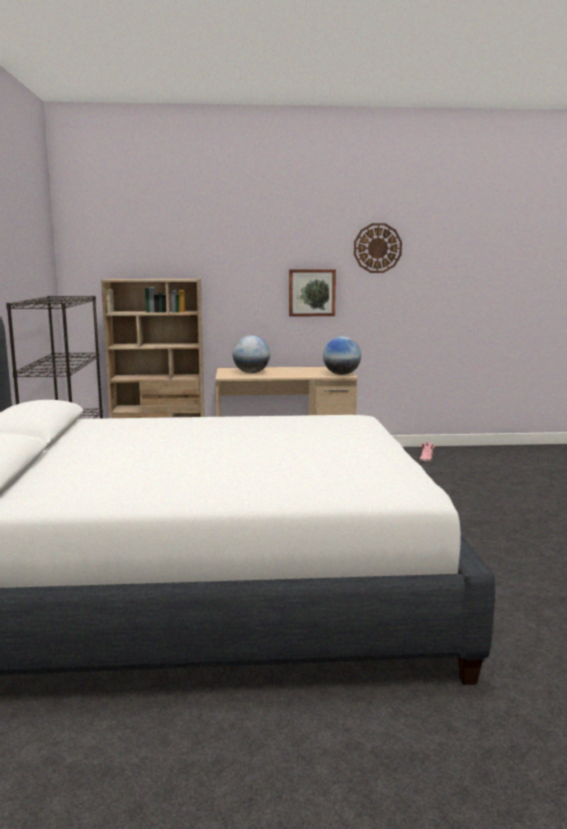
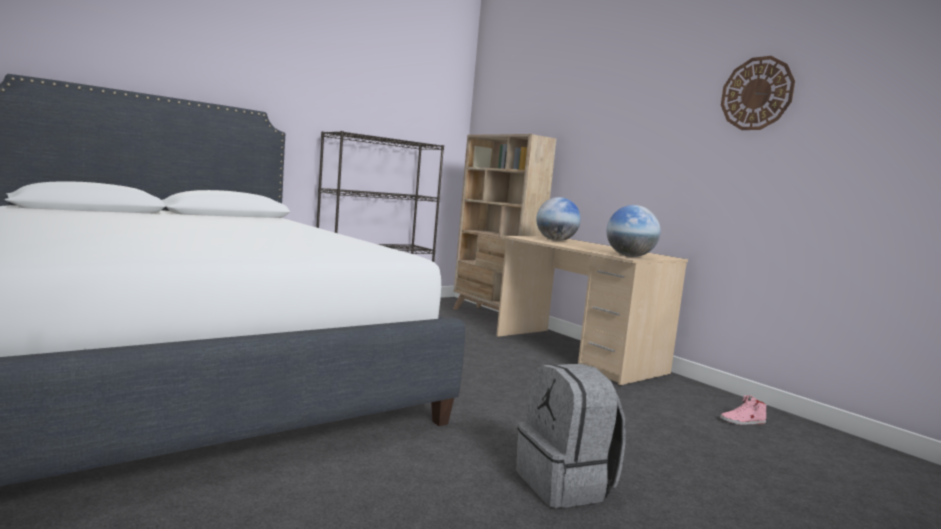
camera: 55 degrees right, 5 degrees down
(311, 292) = (663, 157): picture -> none
(480, 517) = (565, 484): none -> grey backpack

